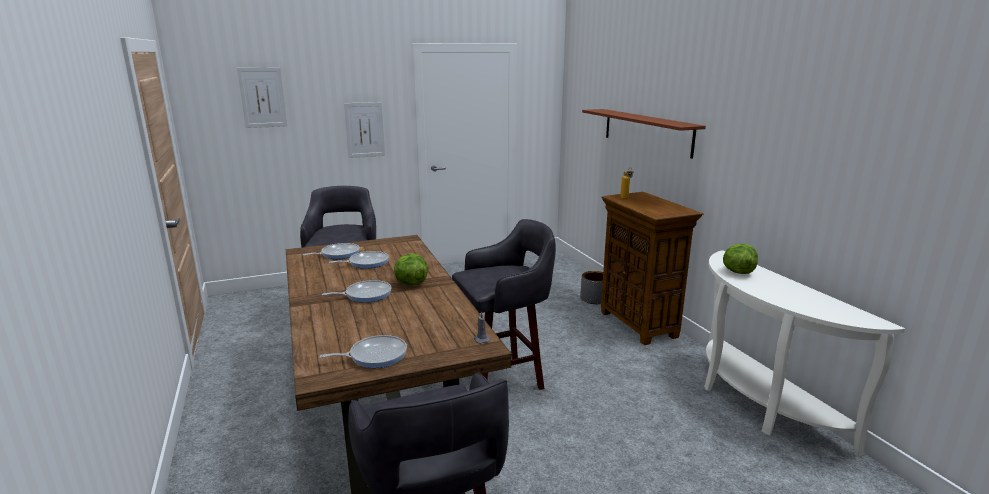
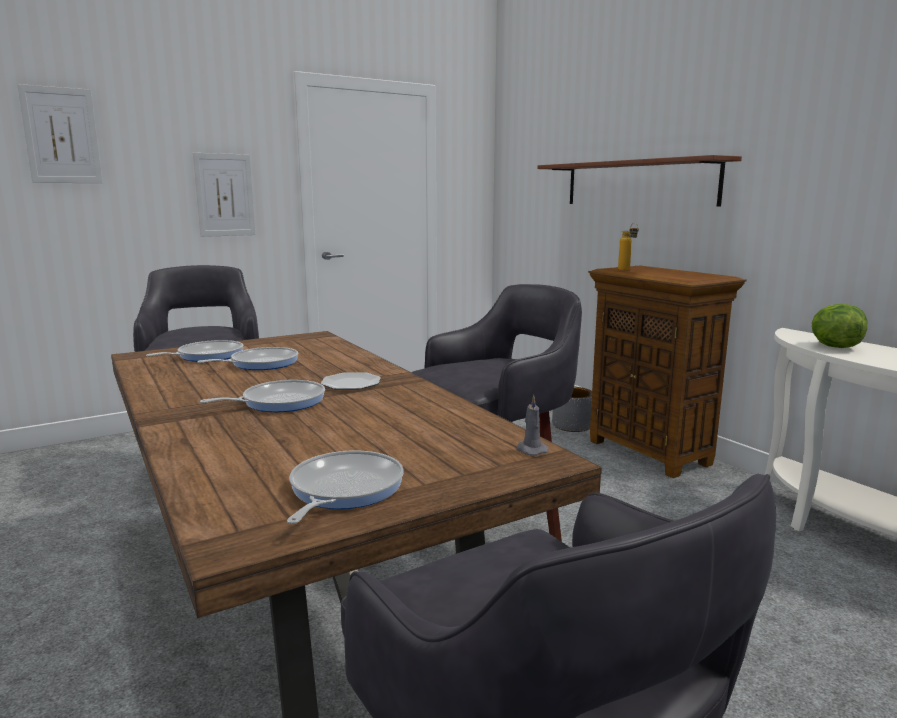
camera: 10 degrees left, 5 degrees down
(375, 355) = (343, 490): frying pan -> frying pan turned 45 degrees counterclockwise
(410, 283) = (351, 384): lettuce -> plate

